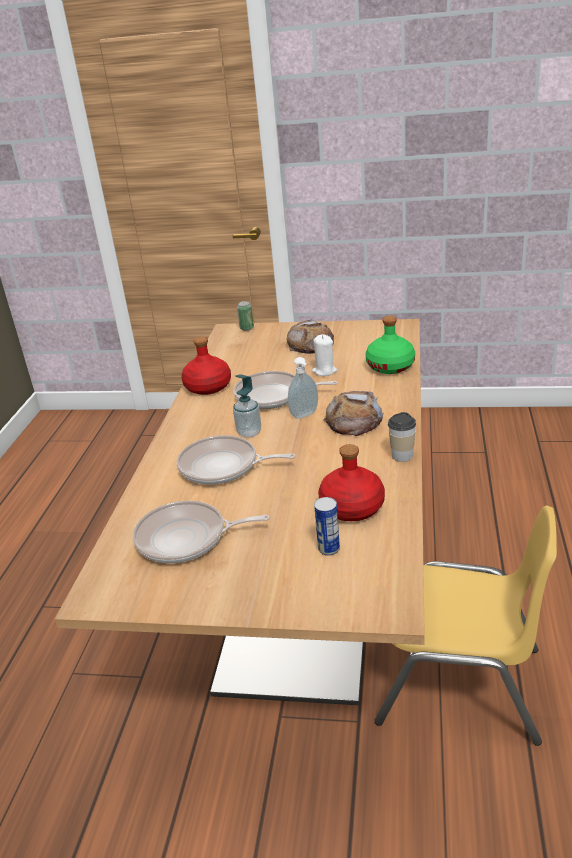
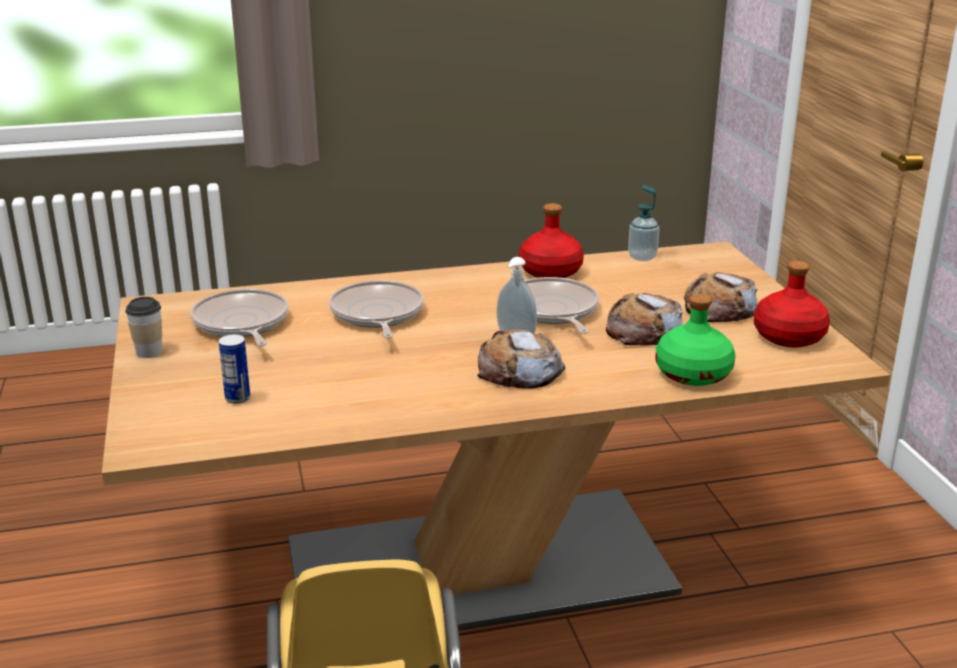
camera: 65 degrees right, 5 degrees down
(246, 328) = (730, 261): can -> none
(249, 433) = (456, 314): soap dispenser -> soap dispenser (642, 257)
(324, 371) = (643, 330): white candle -> bread
(352, 507) = (320, 399): red bottle -> red bottle (789, 336)
(402, 456) = (446, 415): cup -> cup (149, 352)

